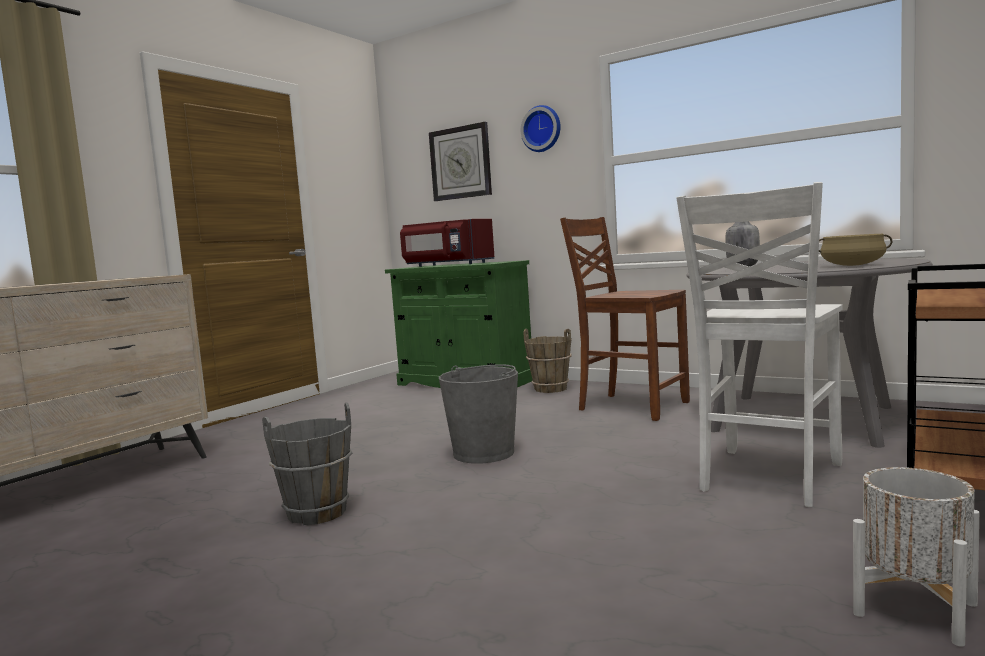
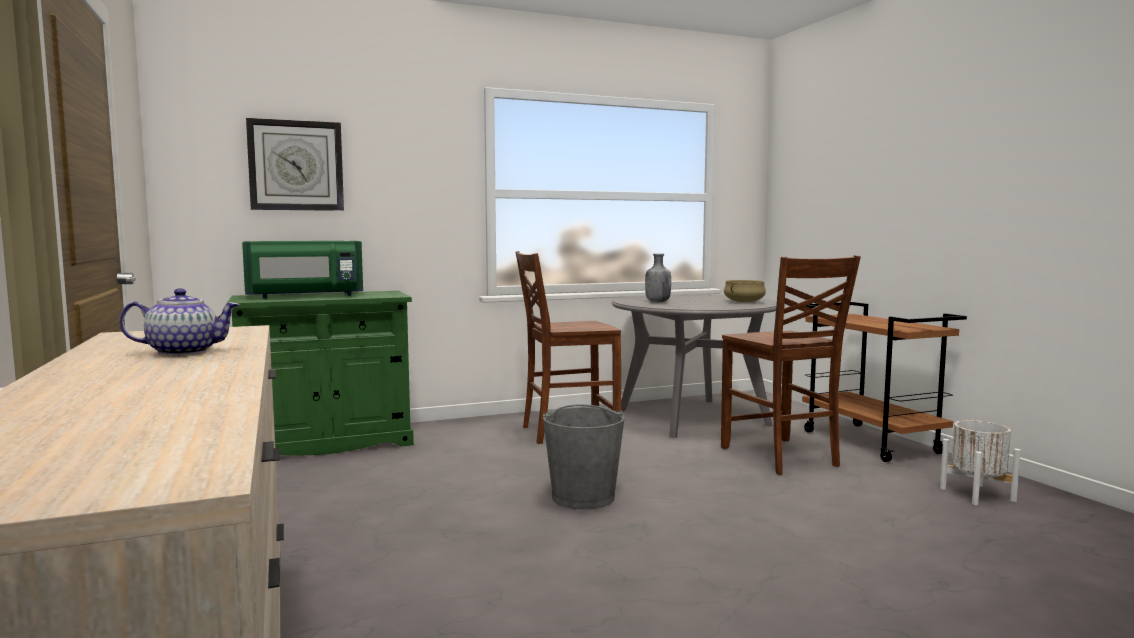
camera: 55 degrees left, 0 degrees up
(67, 282) = (184, 352): none -> teapot
(316, 513) = (624, 589): grey bucket -> none
(446, 265) = (305, 296): red microwave -> green microwave
(542, 129) = (416, 146): wall clock -> none
(550, 389) = (448, 431): brown bucket -> none
(767, 477) = (781, 457): white chair -> brown chair

